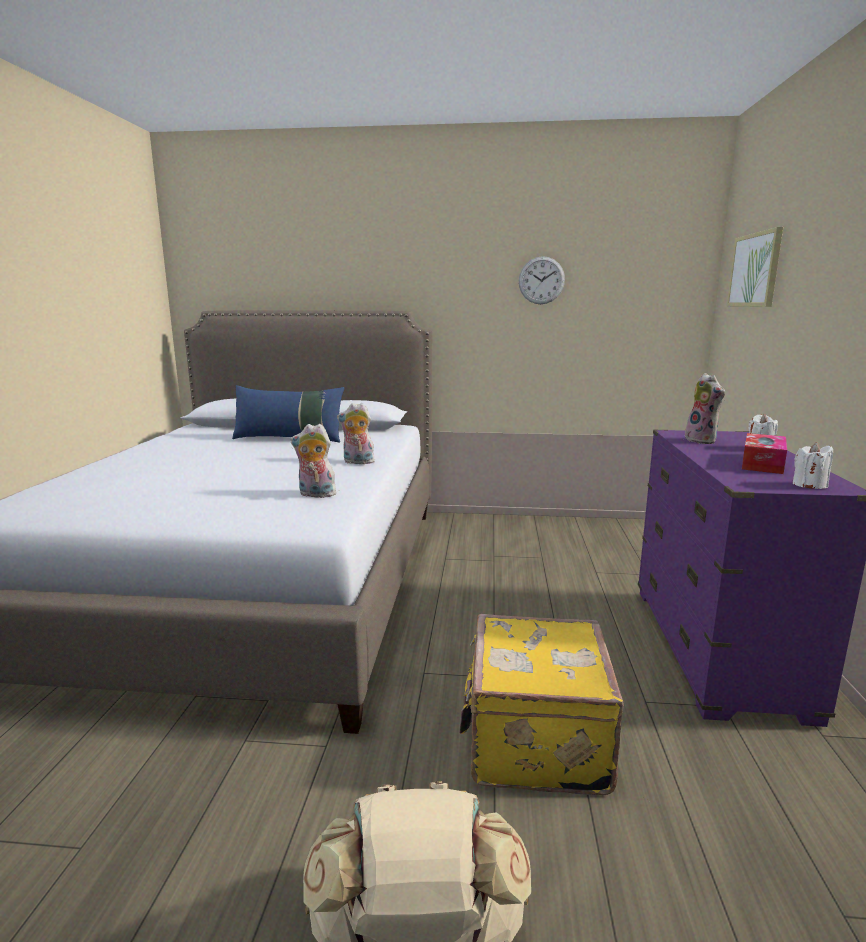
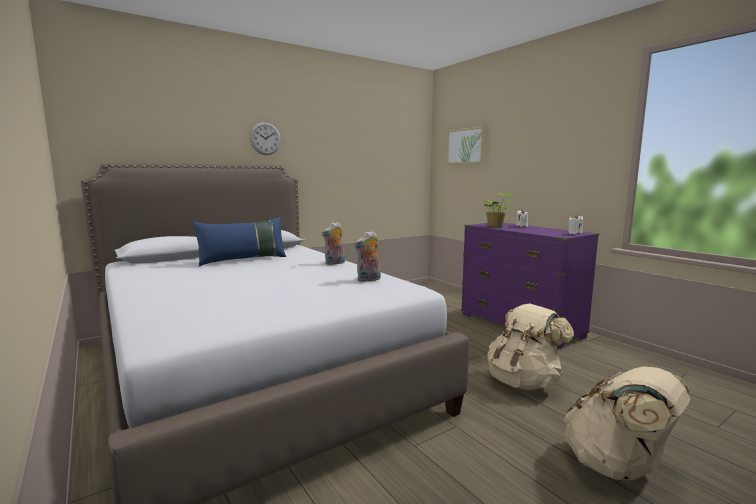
camera: 40 degrees left, 5 degrees down
(533, 740) = (523, 382): yellow suitcase -> beige backpack
(541, 280) = (353, 148): wall clock -> wall clock (265, 138)
(703, 440) = (496, 226): plush toy -> potted plant
(762, 463) = (540, 230): tissue box -> none

